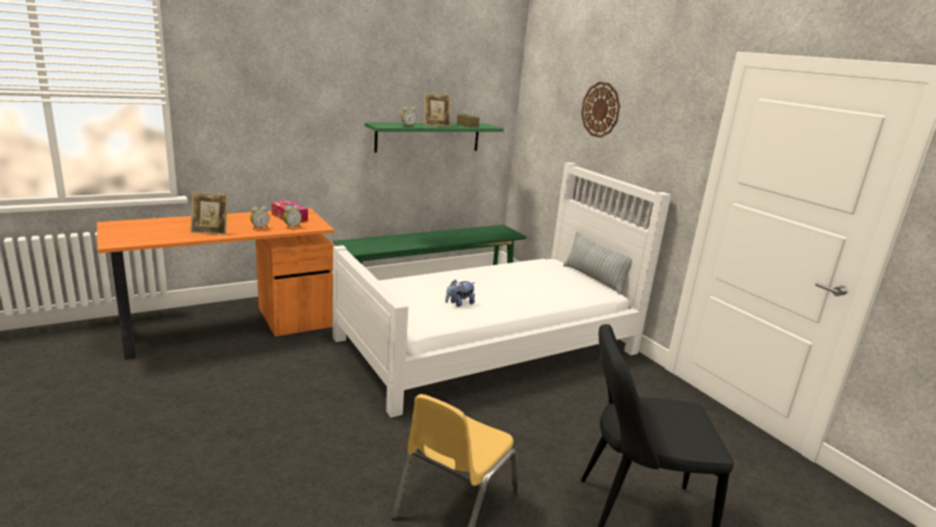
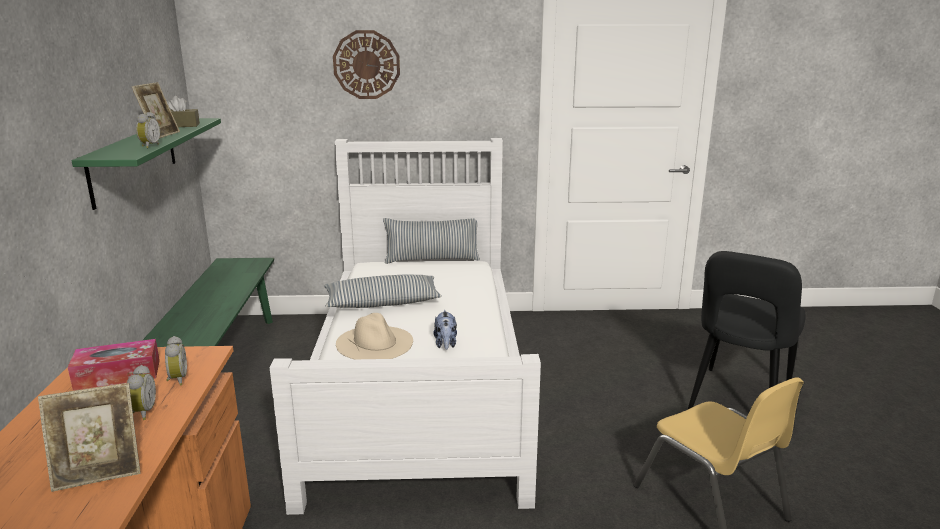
camera: 60 degrees left, 0 degrees up
(210, 232) = (99, 473): picture frame -> picture frame turned 45 degrees clockwise
(439, 283) = (375, 342): none -> beige hat
(497, 275) = (383, 302): none -> pillow

